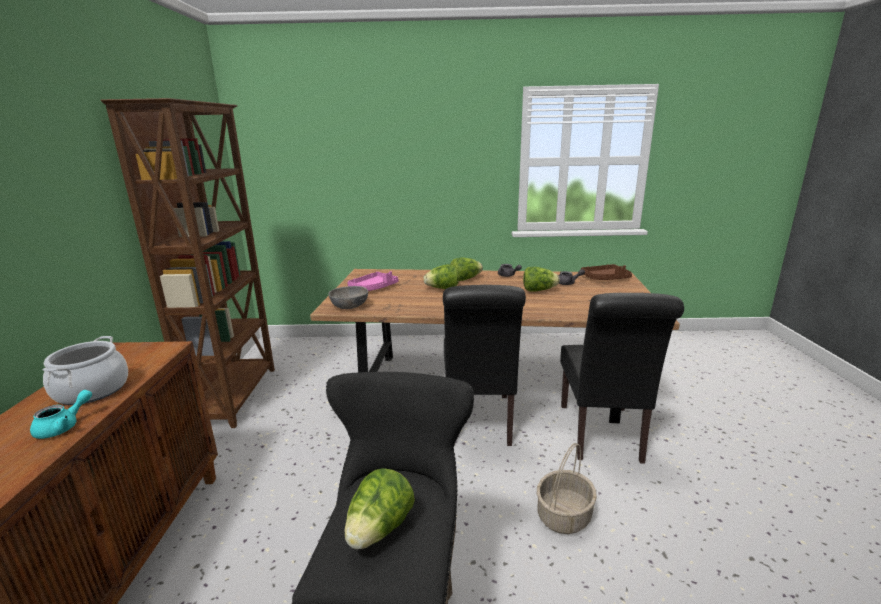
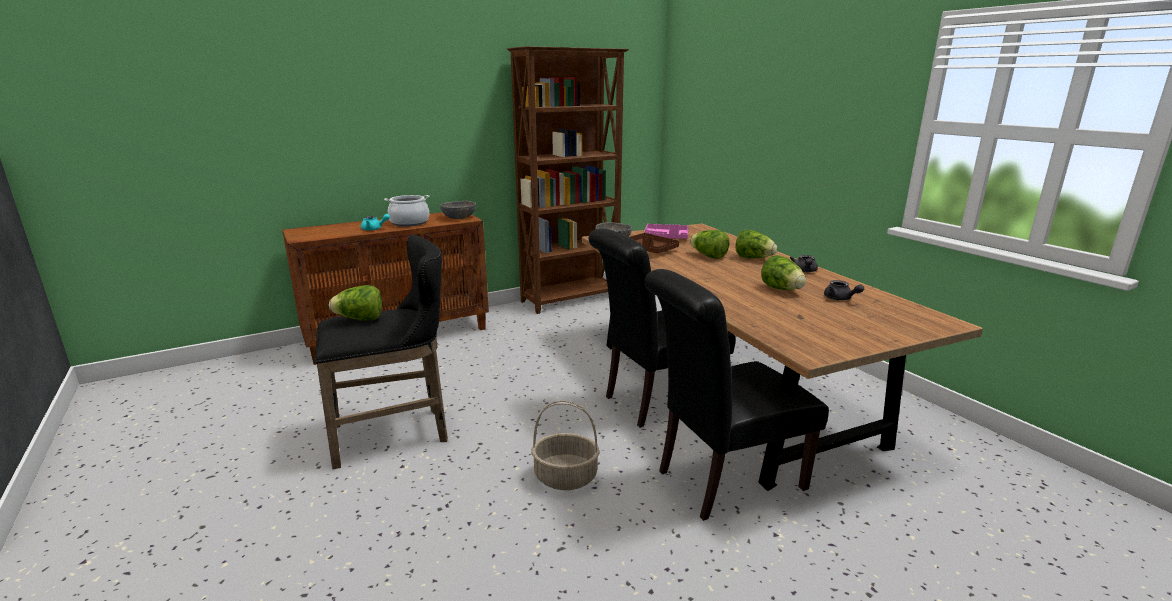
camera: 60 degrees right, 0 degrees up
(147, 352) = (459, 217): none -> grey bowl
(605, 278) = (907, 315): brown tray -> brown tray (650, 250)

